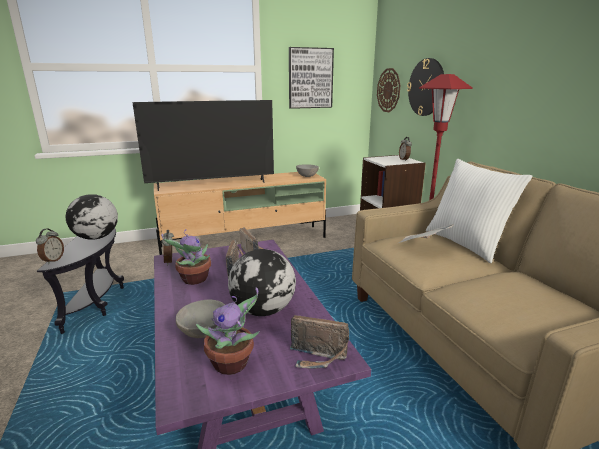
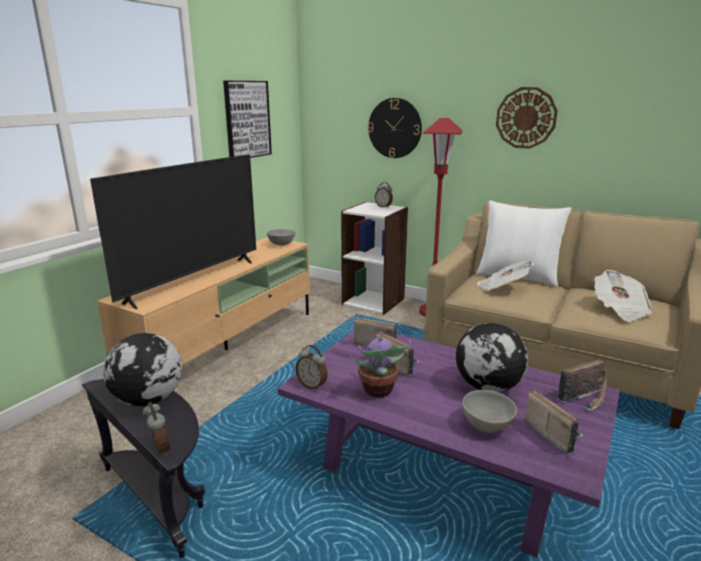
camera: 40 degrees left, 0 degrees up
(232, 364) = (553, 434): potted plant -> radio
(388, 90) = (333, 130): wall clock -> wall clock (526, 118)
(514, 303) = (619, 310): none -> newspaper

